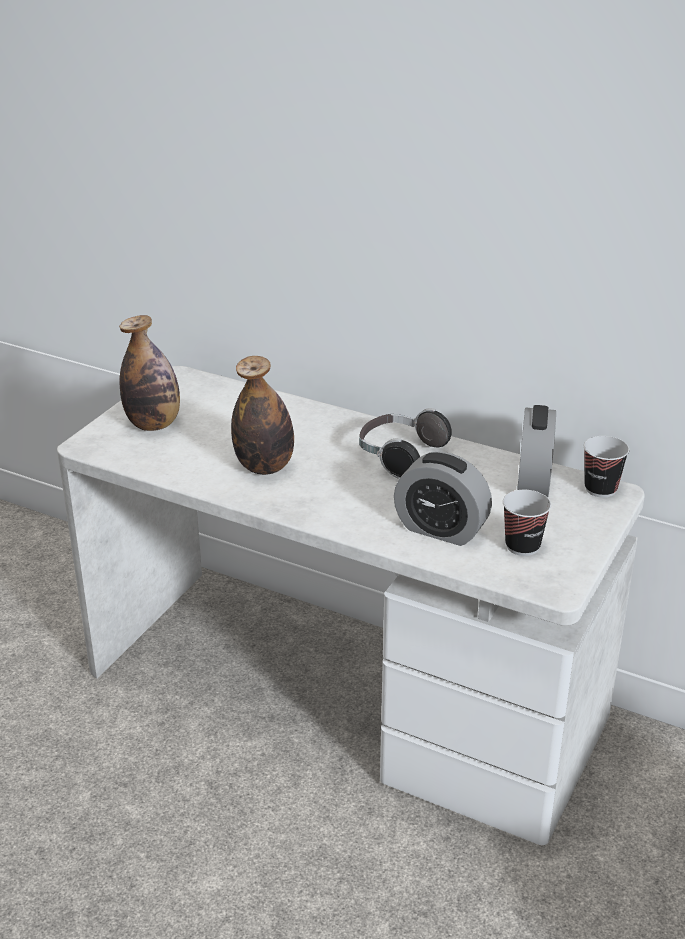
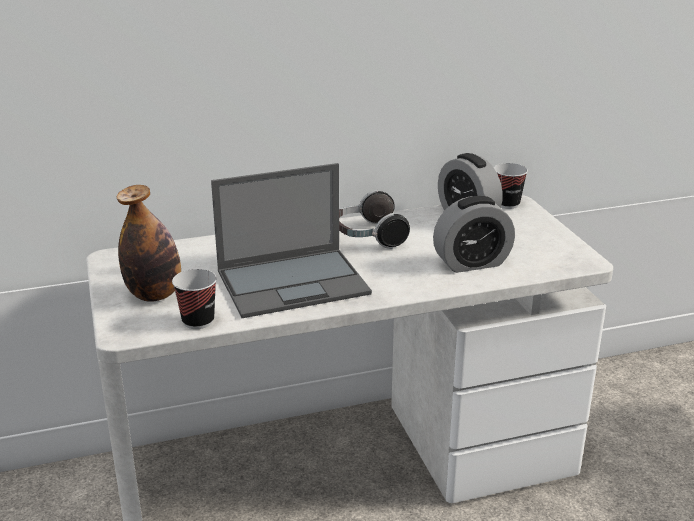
camera: 45 degrees left, 5 degrees down
(264, 467) = (294, 282): bottle -> laptop
(522, 546) = (528, 250): cup -> cup (198, 321)

